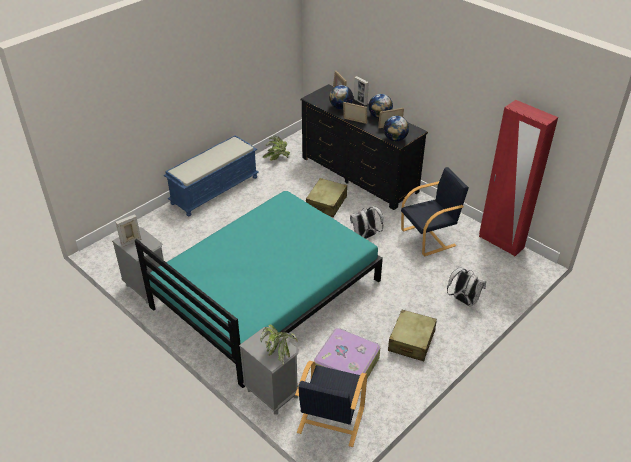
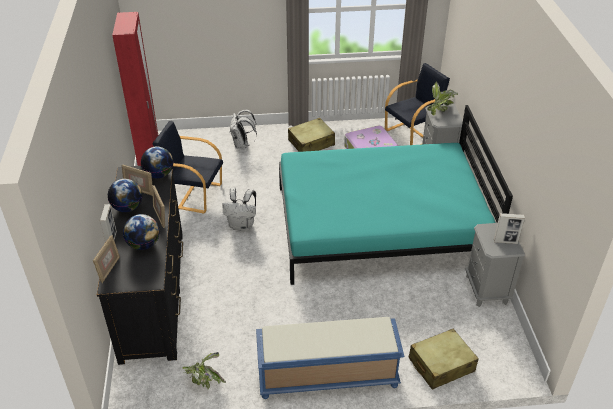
camera: 140 degrees left, 0 degrees up
(326, 203) = (230, 279): beige suitcase -> beige suitcase (441, 365)

